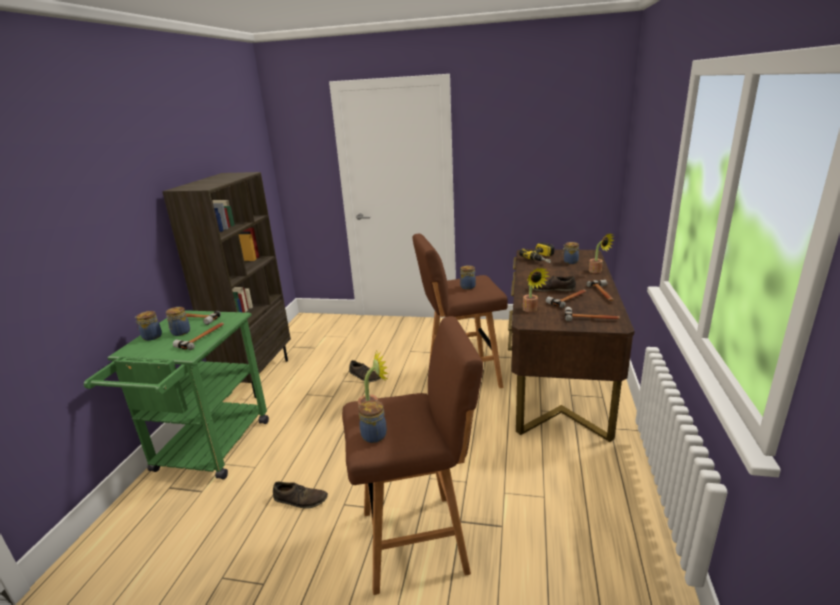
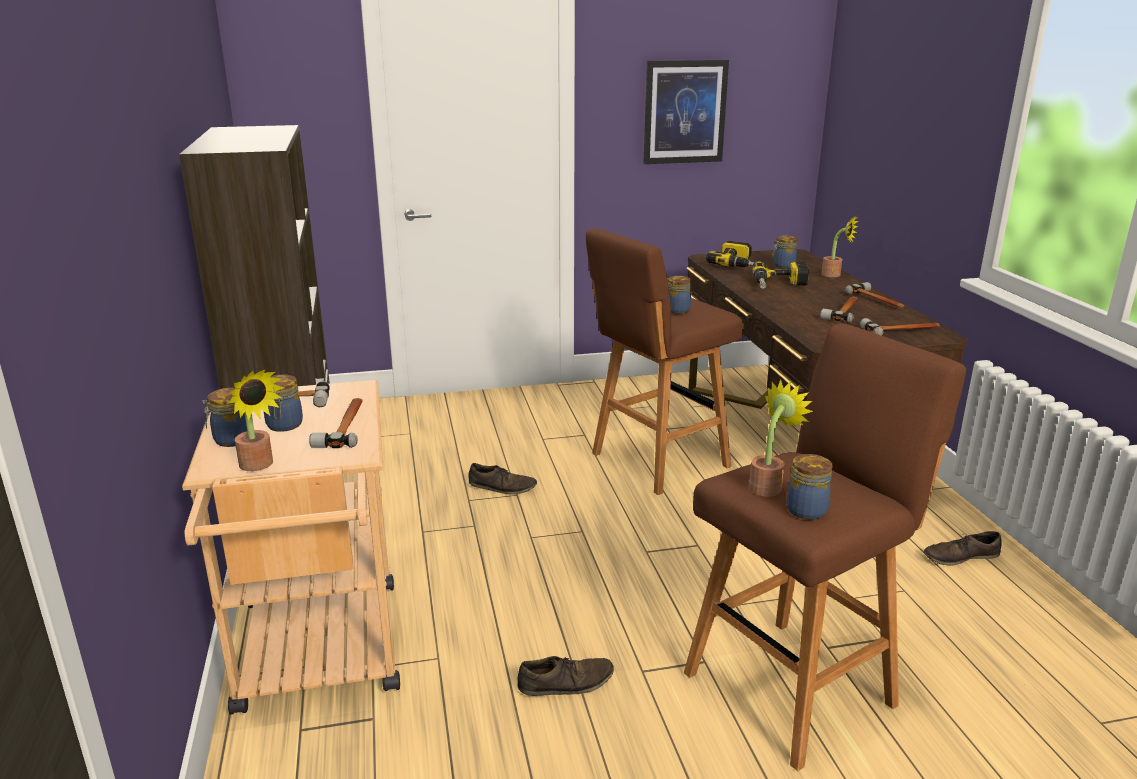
camera: 25 degrees left, 0 degrees up
(207, 452) = (320, 657): green cart -> beige cart
(523, 159) = (684, 112): none -> picture
(531, 310) = (813, 329): potted plant -> potted plant (259, 466)
(550, 275) = (779, 285): none -> power drill
(550, 289) = (803, 301): brown shoe -> brown shoe (960, 556)

